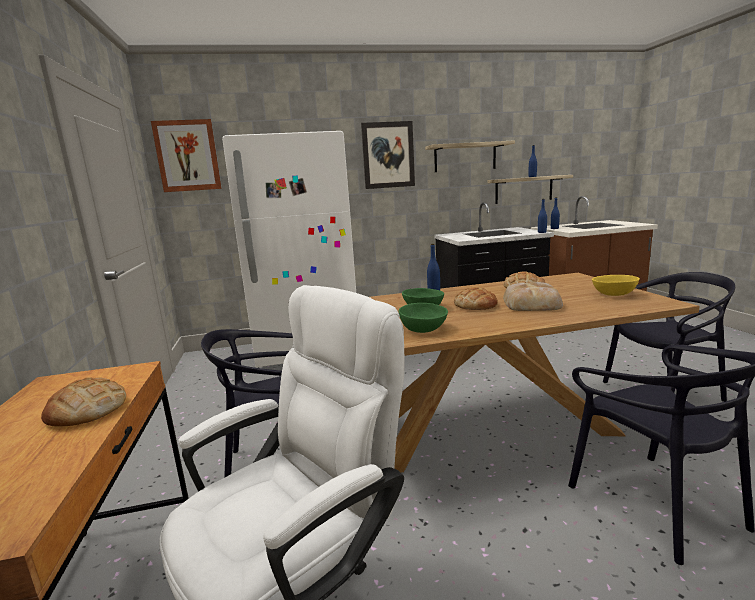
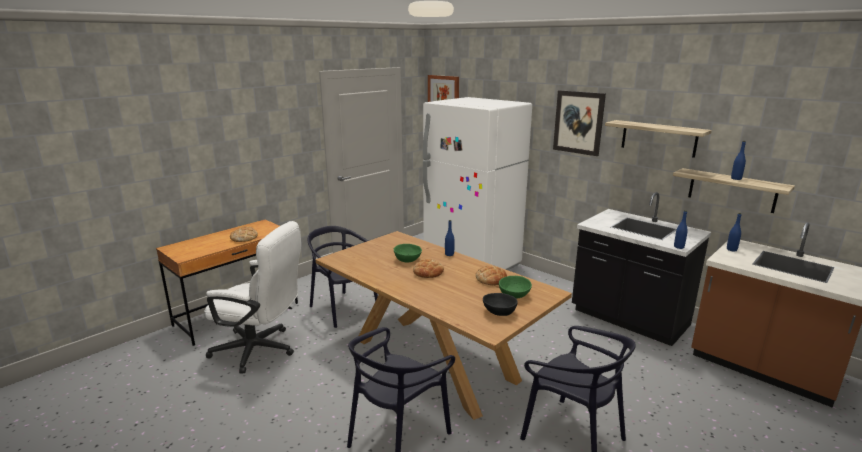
camera: 55 degrees right, 5 degrees up
(422, 329) = (368, 268): green bowl -> green bowl (514, 295)
(532, 303) = (447, 287): bread -> none
(614, 294) = (499, 312): yellow bowl -> black bowl

